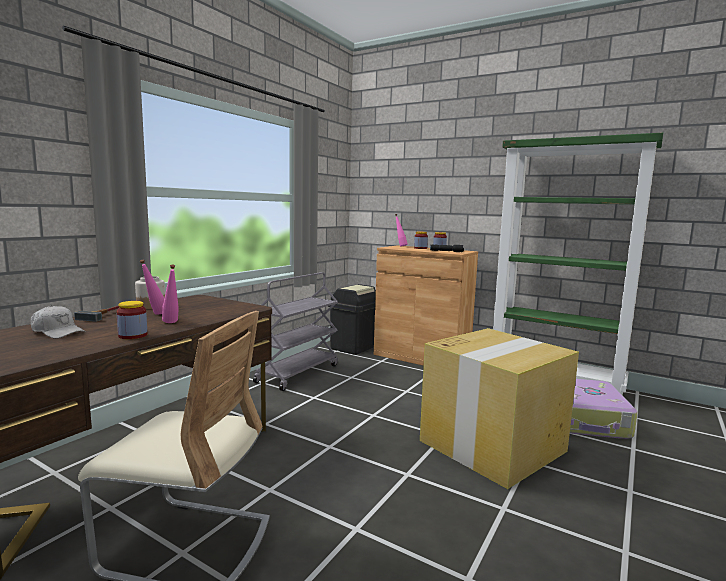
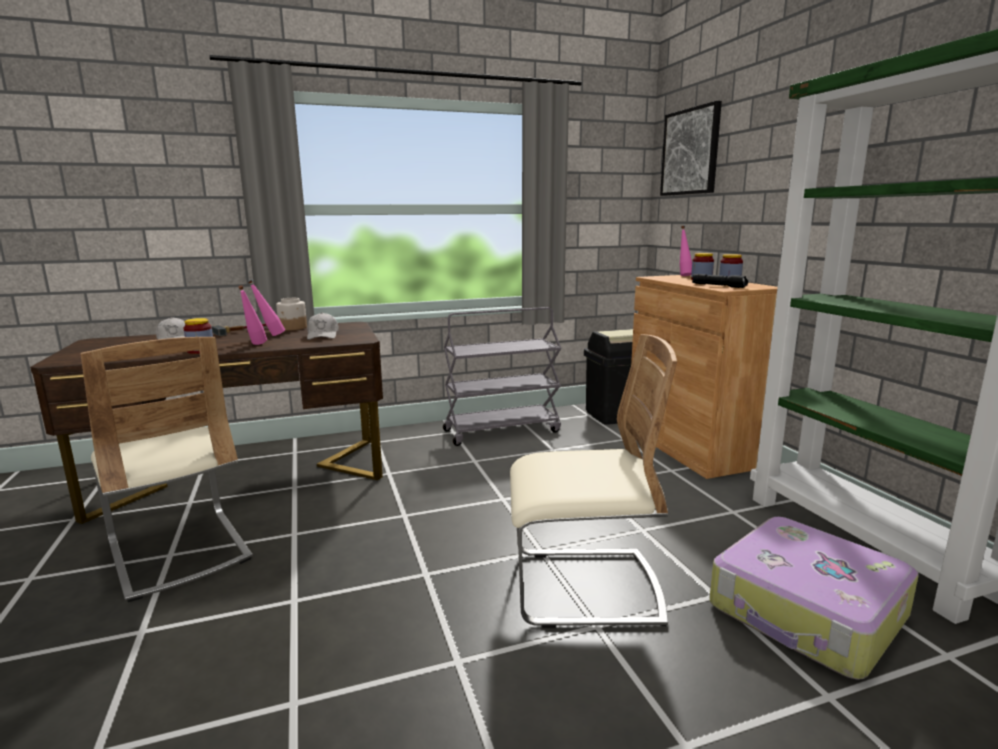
camera: 40 degrees right, 5 degrees up
(207, 308) = (323, 335): none -> white cap
(388, 166) = (690, 152): none -> picture
(493, 445) = (584, 587): cardboard box -> beige chair

